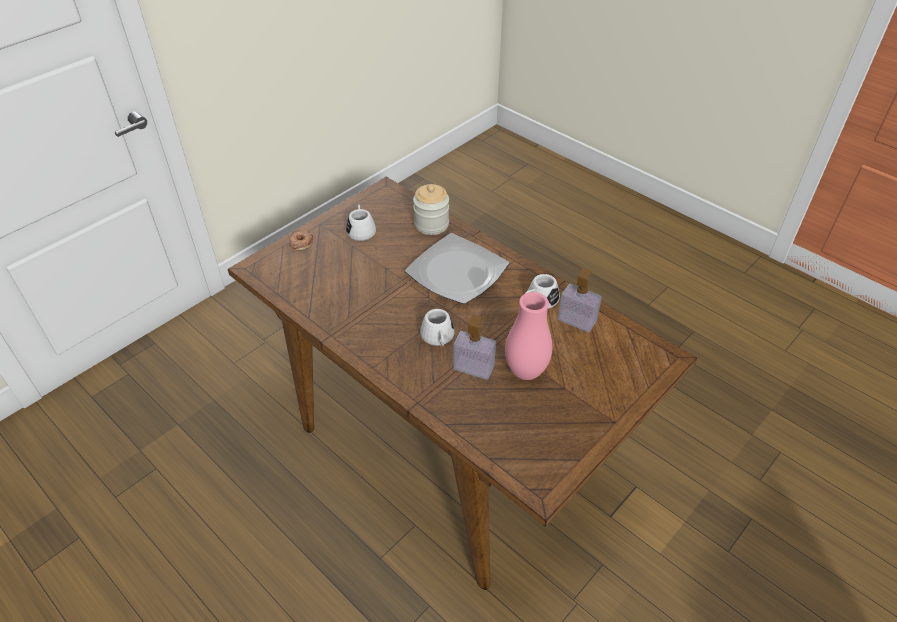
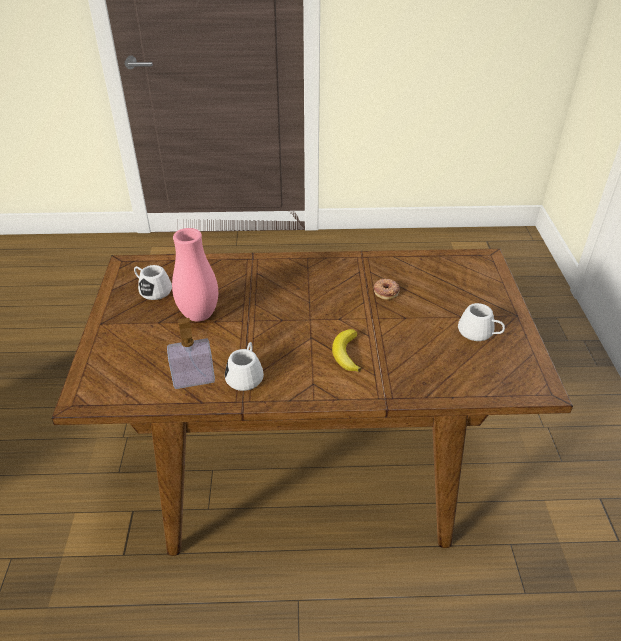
camera: 135 degrees right, 5 degrees down
(301, 242) = (497, 293): donut -> donut (386, 291)
(431, 224) = (437, 381): jar -> none
(438, 338) = (290, 297): white mug -> white mug (152, 289)
(458, 272) = (346, 353): plate -> banana
(473, 368) = (240, 295): soap dispenser -> none

